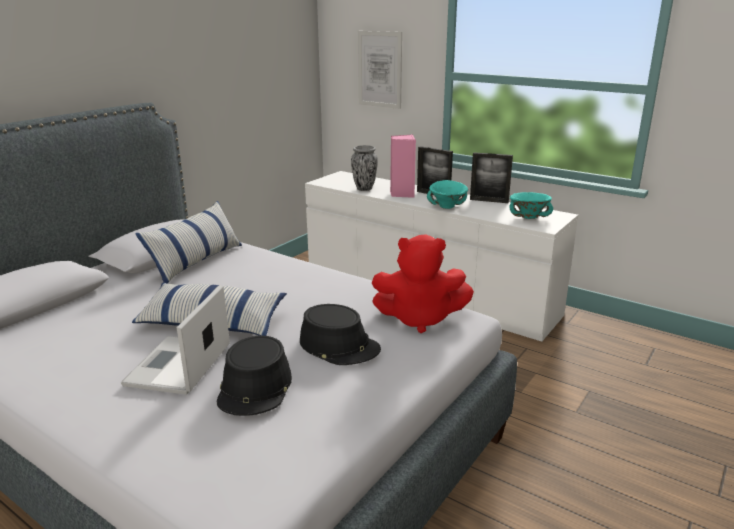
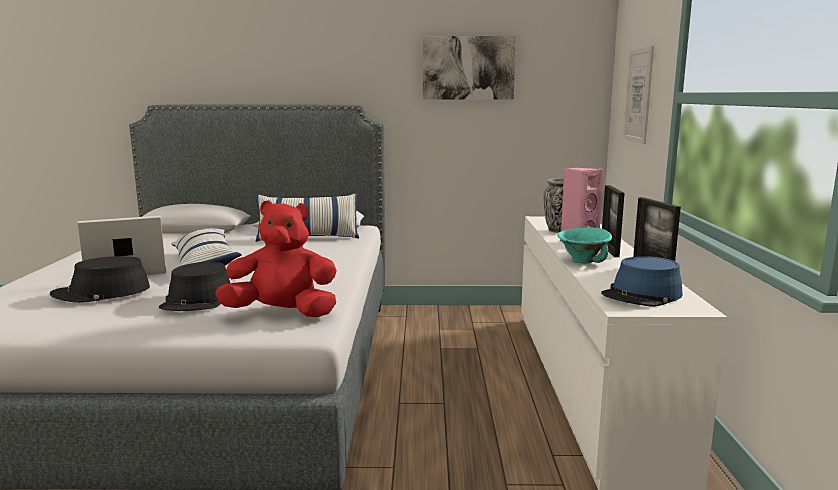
camera: 55 degrees right, 10 degrees down
(226, 49) = (468, 68): none -> picture
(419, 318) = (283, 314): red plush toy -> red plush toy turned 120 degrees clockwise
(528, 216) = (642, 295): turquoise bowl -> blue hat

